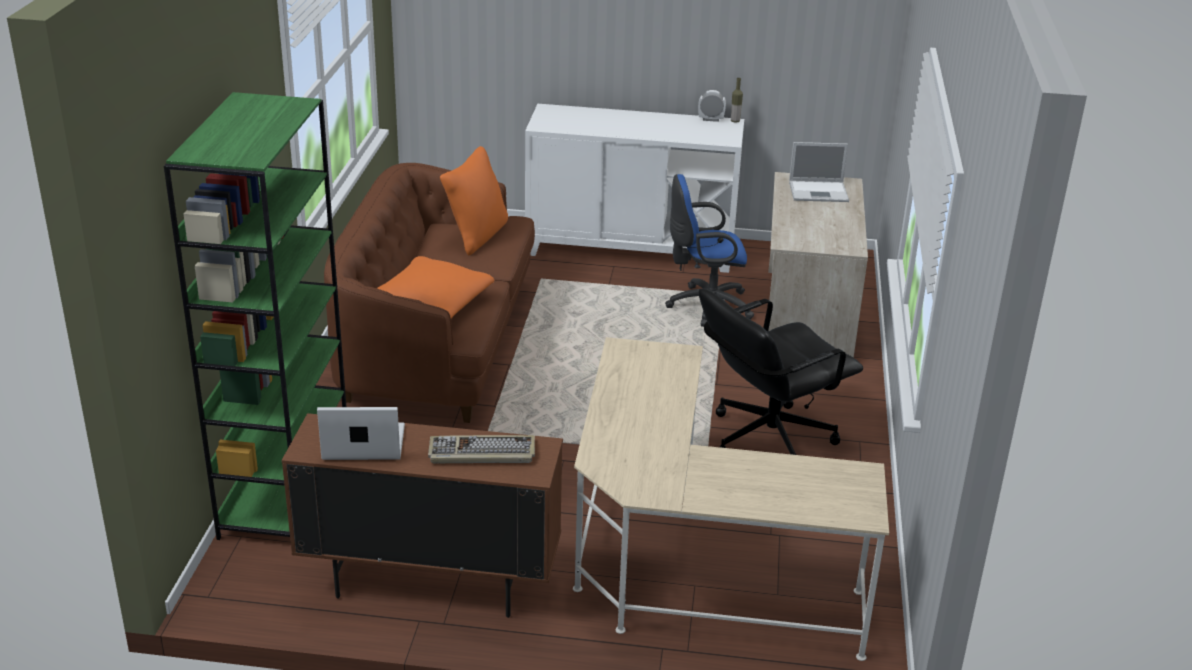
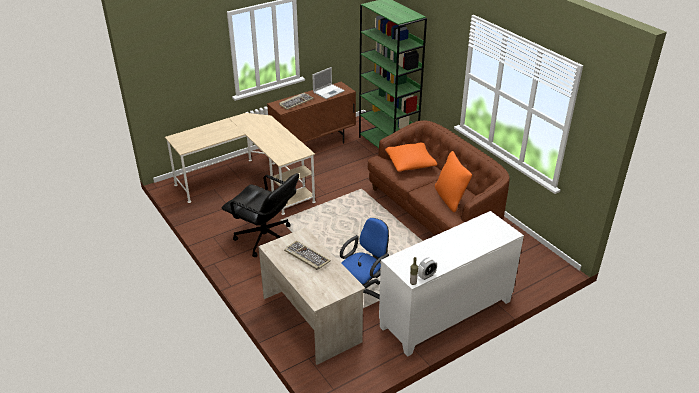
camera: 140 degrees right, 5 degrees up
(768, 439) = (265, 239): black office chair -> black office chair turned 105 degrees clockwise
(811, 221) = (306, 256): none -> keyboard
(819, 192) = (324, 283): laptop -> none

